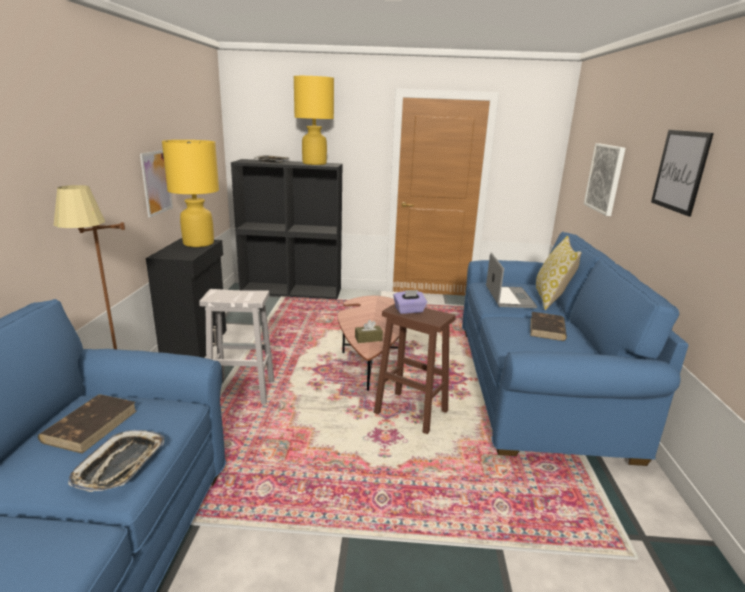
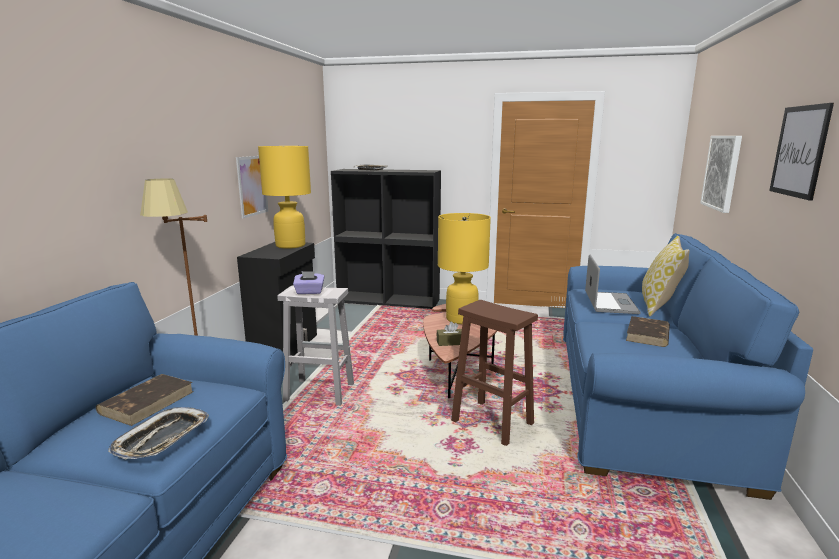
camera: 10 degrees right, 5 degrees down
(314, 163) = (411, 170): yellow table lamp -> yellow table lamp (461, 319)
(409, 311) = (487, 309): purple tissue box -> purple tissue box (309, 292)

